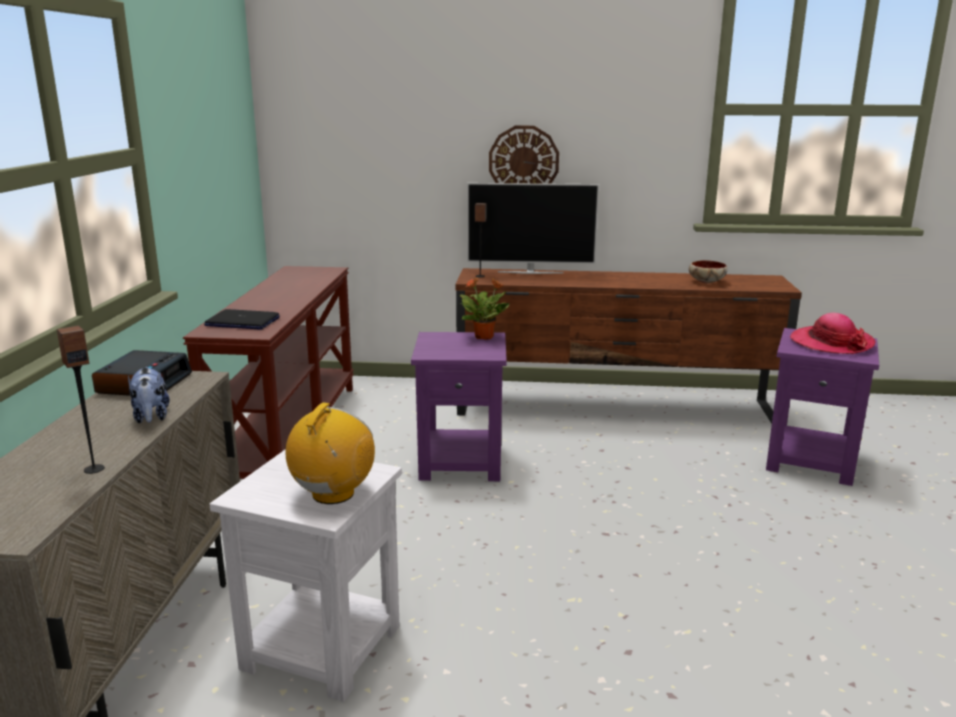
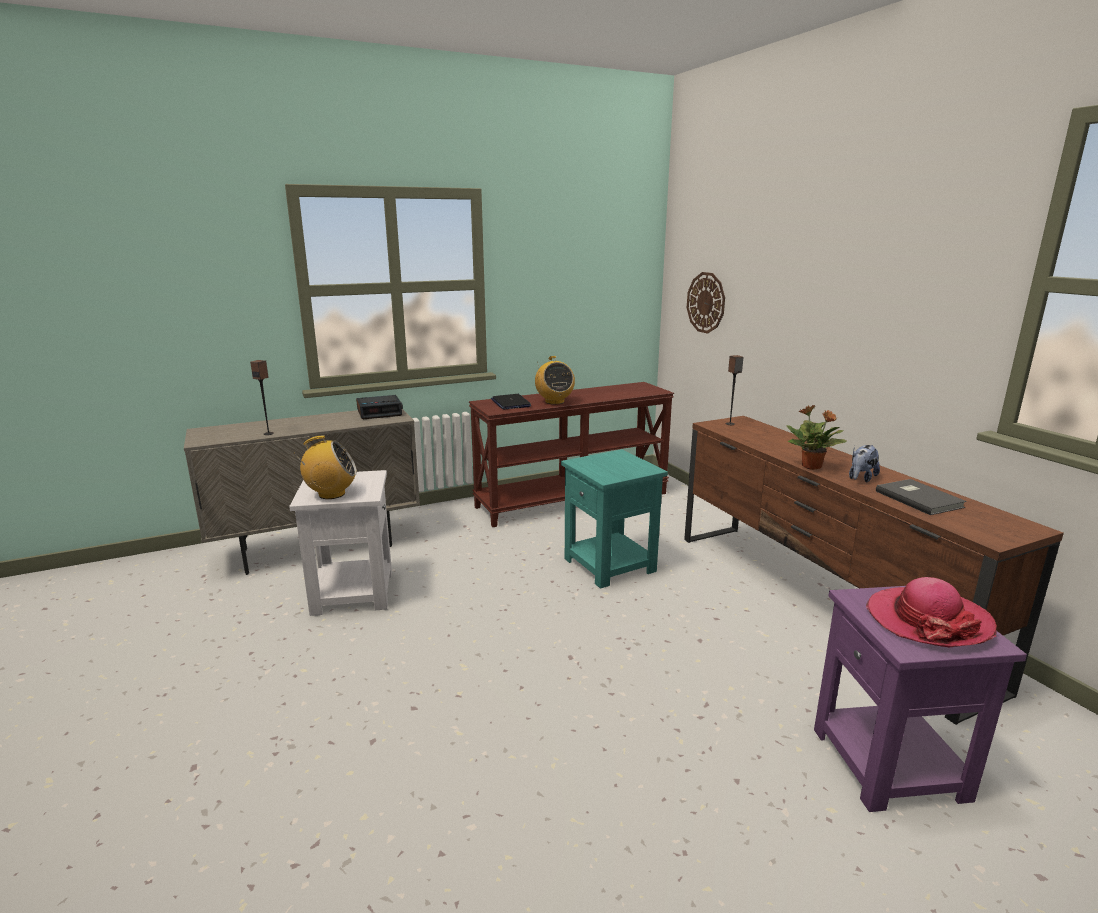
camera: 60 degrees right, 0 degrees up
(151, 417) = (335, 425): plush toy -> plush toy (861, 478)
(281, 306) = (554, 402): none -> radio
(462, 462) = (610, 565): purple side table -> turquoise side table
(485, 337) = (643, 468): potted plant -> potted plant (812, 467)
(523, 161) = (821, 323): wall clock -> wall clock (706, 302)
(530, 272) = (780, 434): television -> none
(706, 281) = (919, 498): bowl -> grey book

